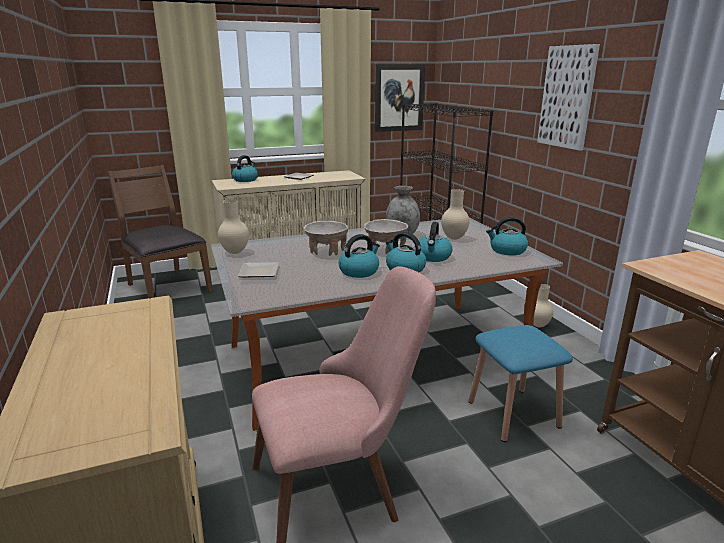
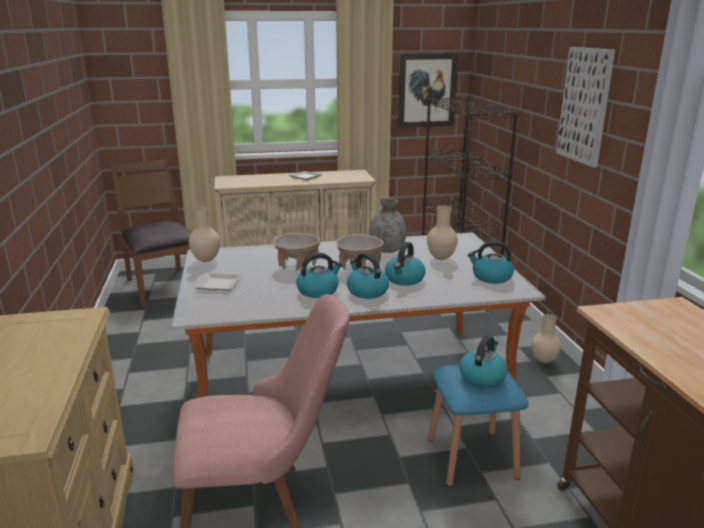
camera: 10 degrees right, 0 degrees up
(245, 179) = (249, 177): kettle -> kettle (482, 376)

